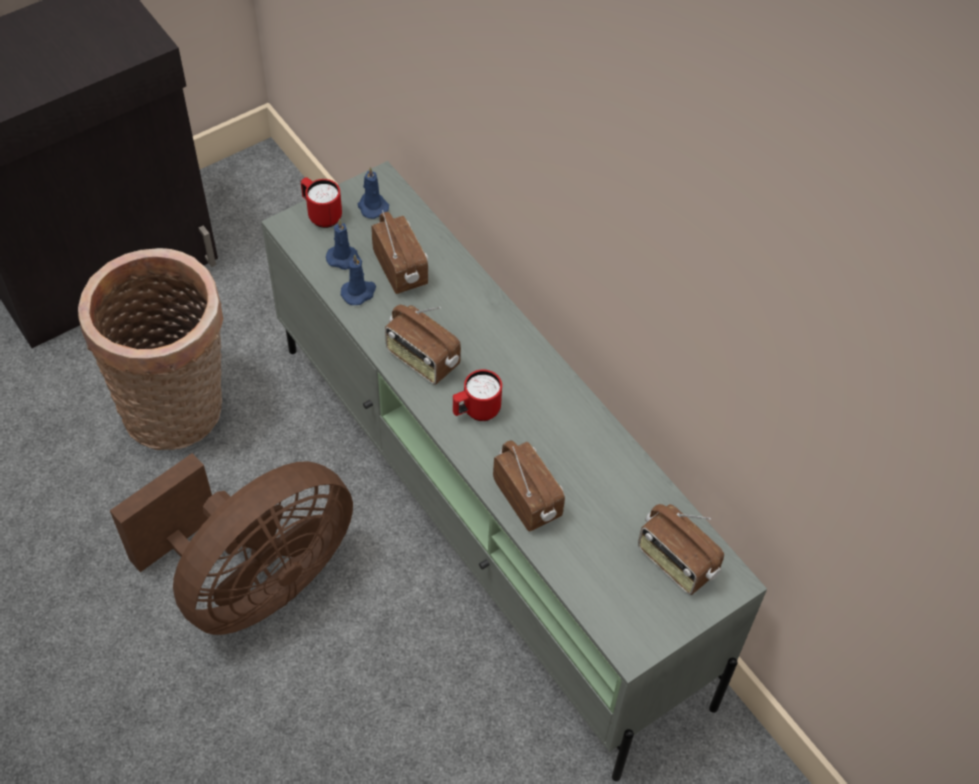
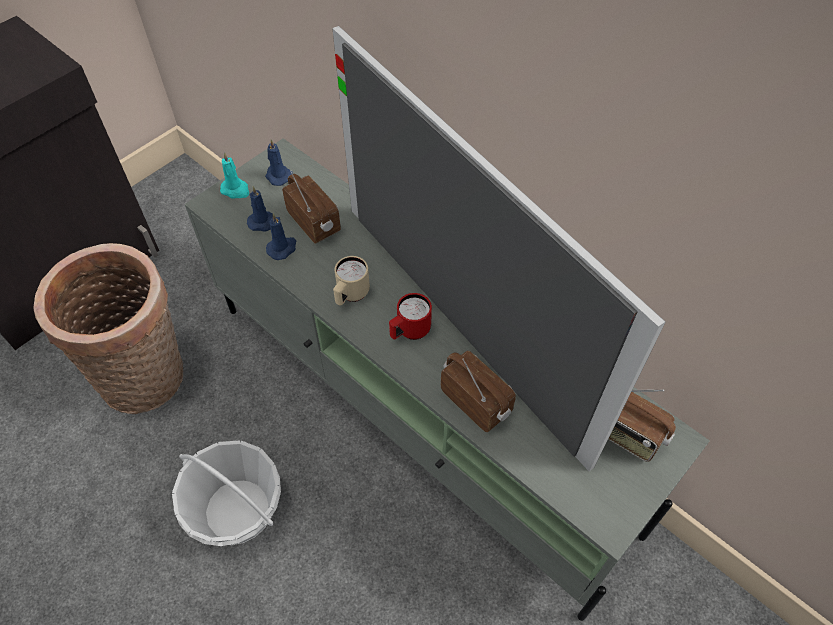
camera: 10 degrees left, 0 degrees up
(254, 581) = (238, 510): brown fan -> basket
(321, 215) = (236, 190): red mug -> turquoise candle
(422, 360) = (350, 295): radio -> beige mug
(530, 414) = (457, 325): none -> television

